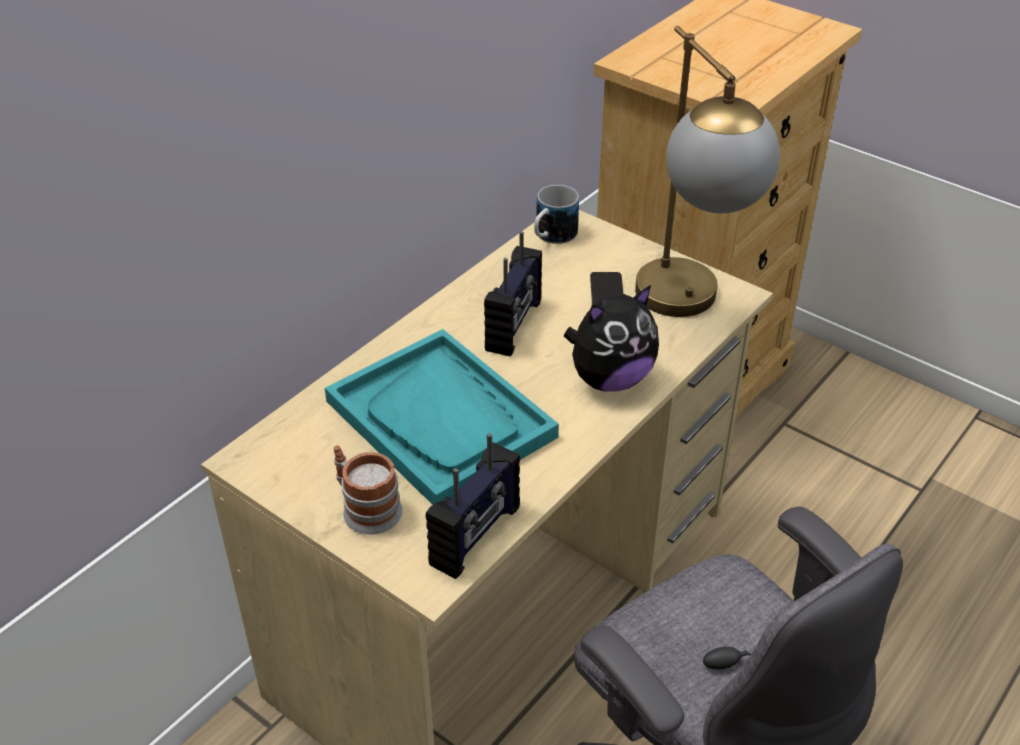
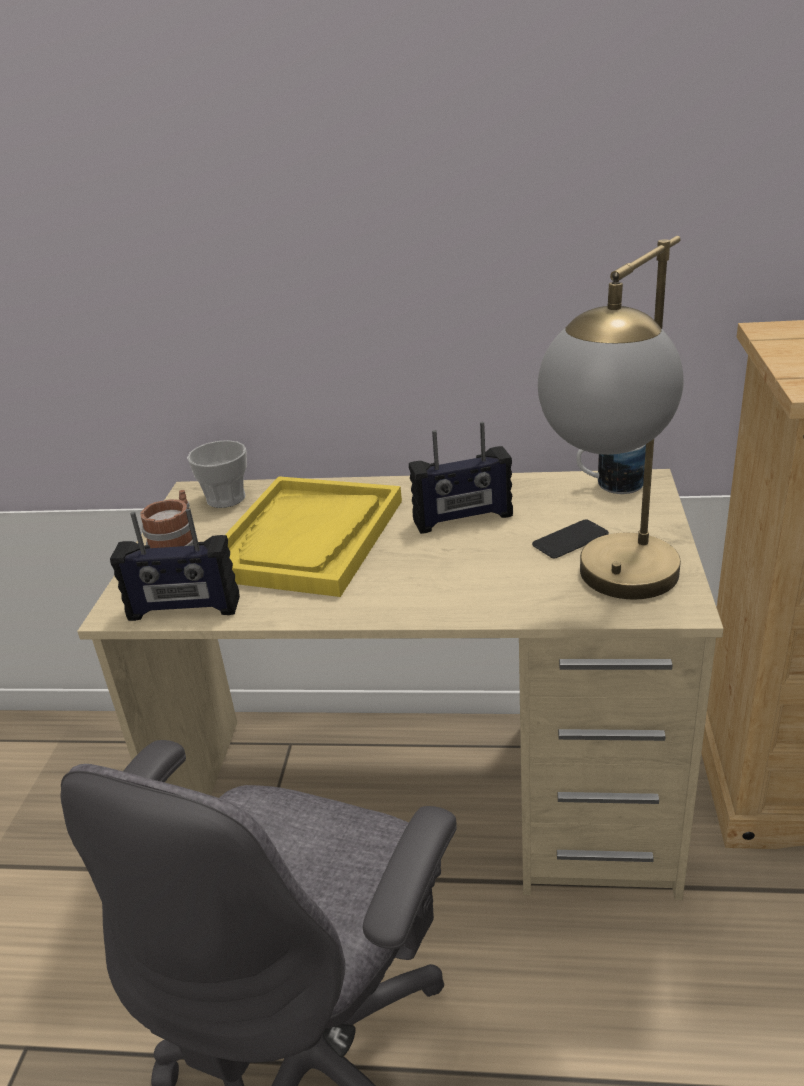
camera: 60 degrees right, 10 degrees down
(293, 441) = (226, 498): none -> cup
(441, 419) = (307, 539): turquoise tray -> yellow tray
(610, 379) = (449, 590): plush toy -> none

